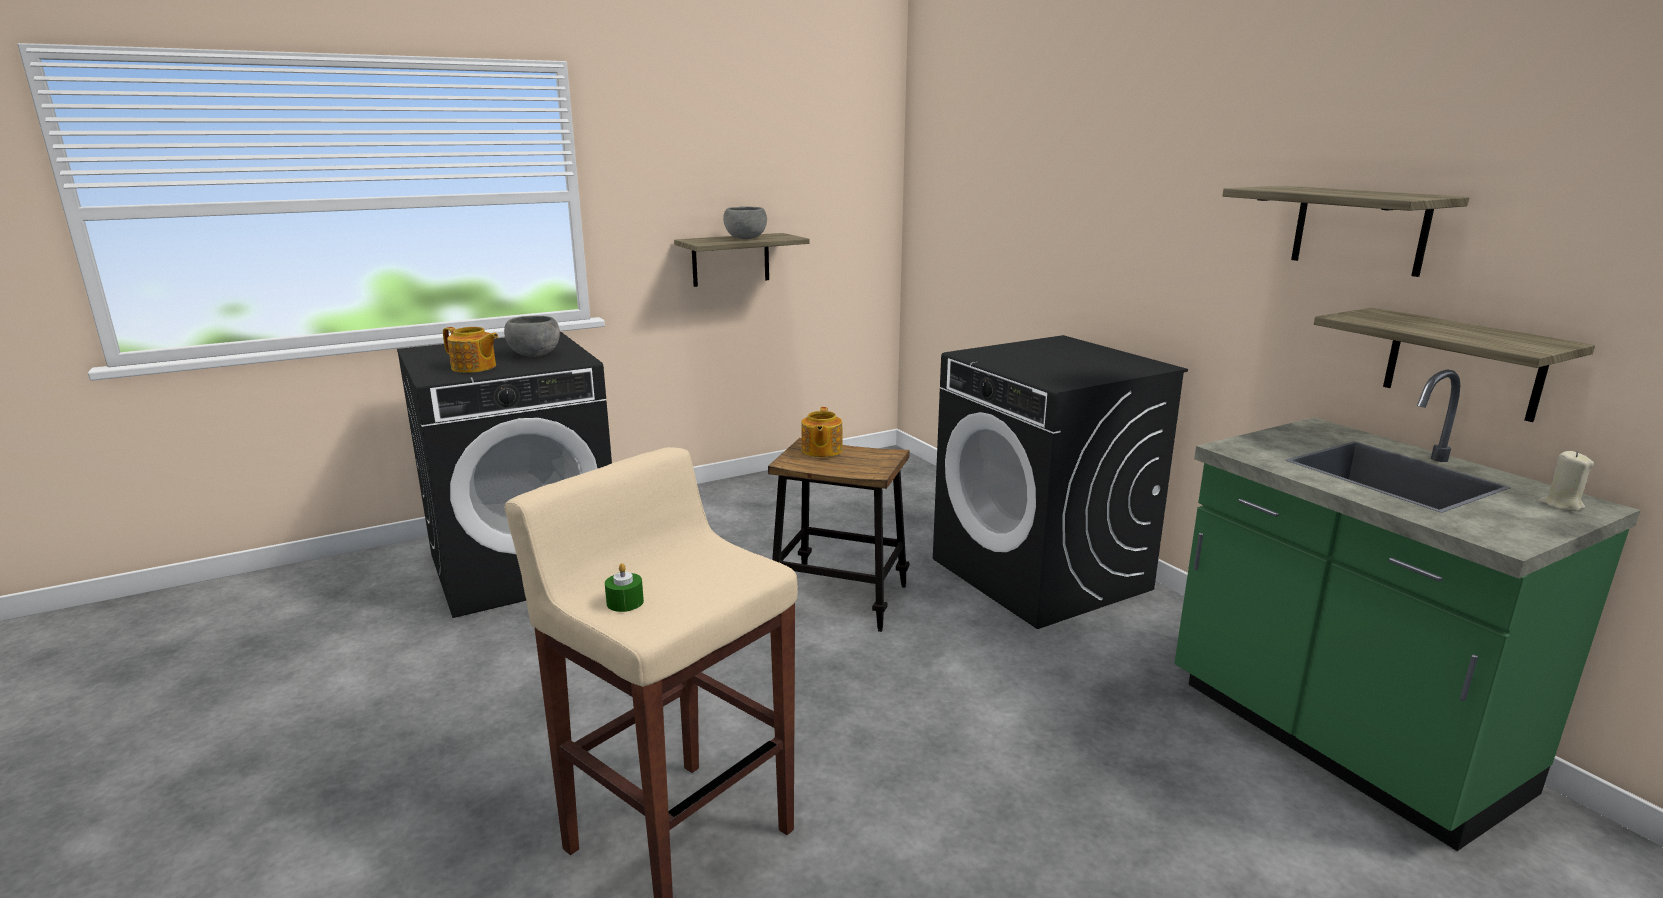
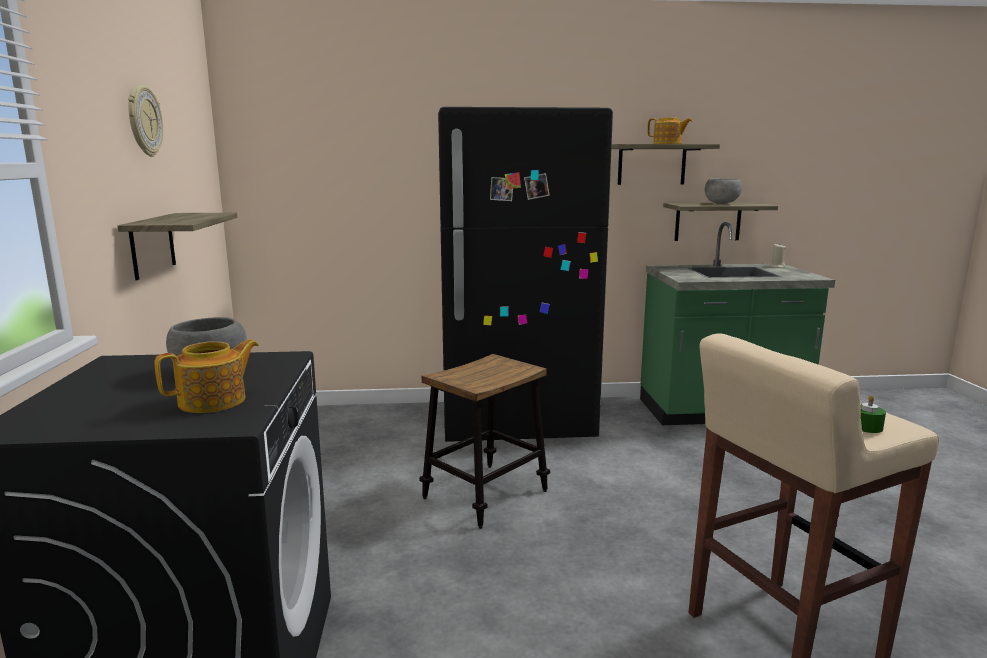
camera: 65 degrees left, 5 degrees down
(740, 149) = (143, 121): none -> wall clock
(745, 239) = (190, 217): grey bowl -> grey bowl (721, 203)
(821, 450) = (462, 374): teapot -> teapot (668, 144)
(1041, 574) = (516, 422): black washing machine -> black fridge

